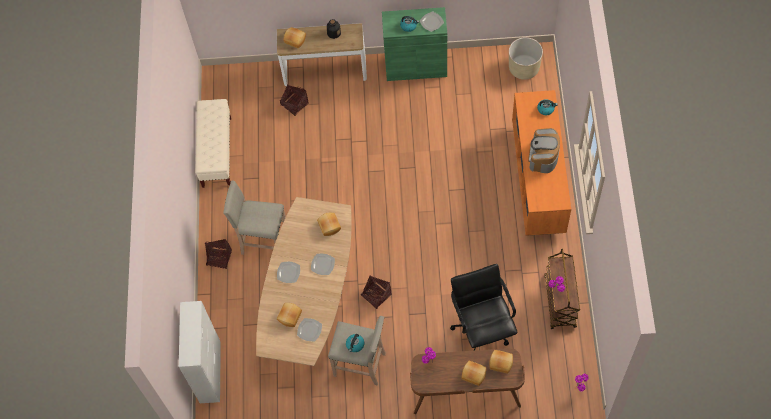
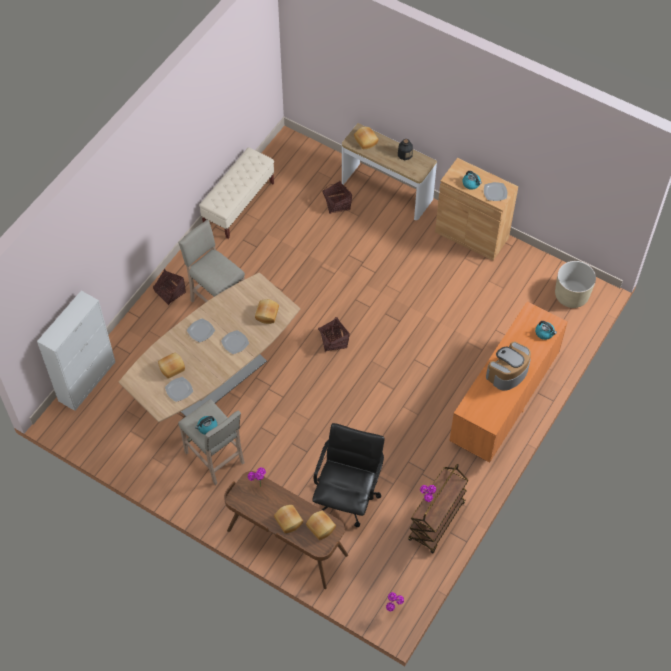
camera: 30 degrees right, 5 degrees down
(376, 295) = (276, 408): basket -> basket (334, 341)
(416, 66) = (471, 235): green cabinet -> brown cabinet

